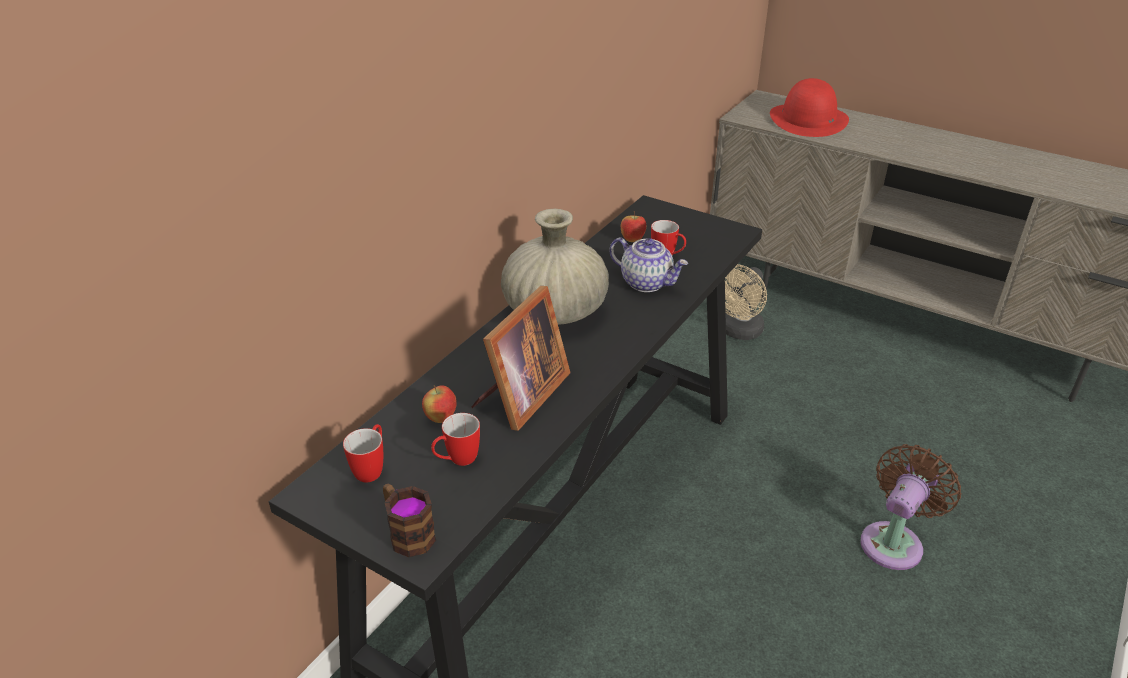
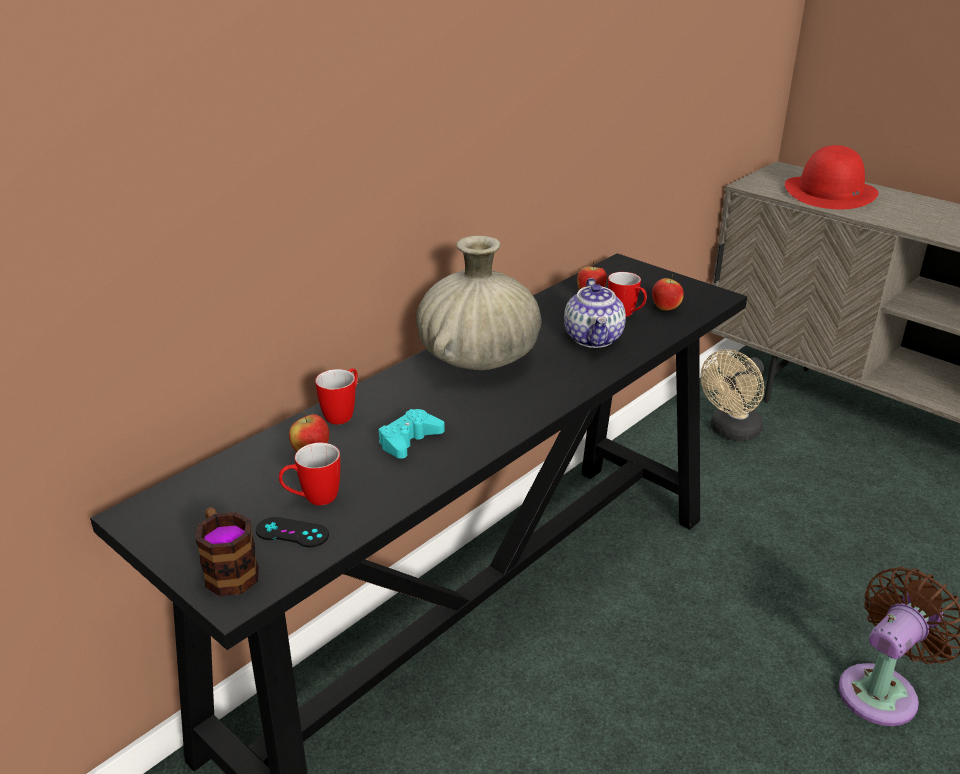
camera: 10 degrees right, 5 degrees down
(372, 468) = (215, 497): mug -> mug (343, 414)
(449, 493) = (292, 533): none -> black game controller
(520, 396) = (409, 440): picture frame -> turquoise game controller
(647, 282) = (594, 338): teapot -> teapot turned 45 degrees clockwise
(698, 247) = (665, 309): none -> apple

